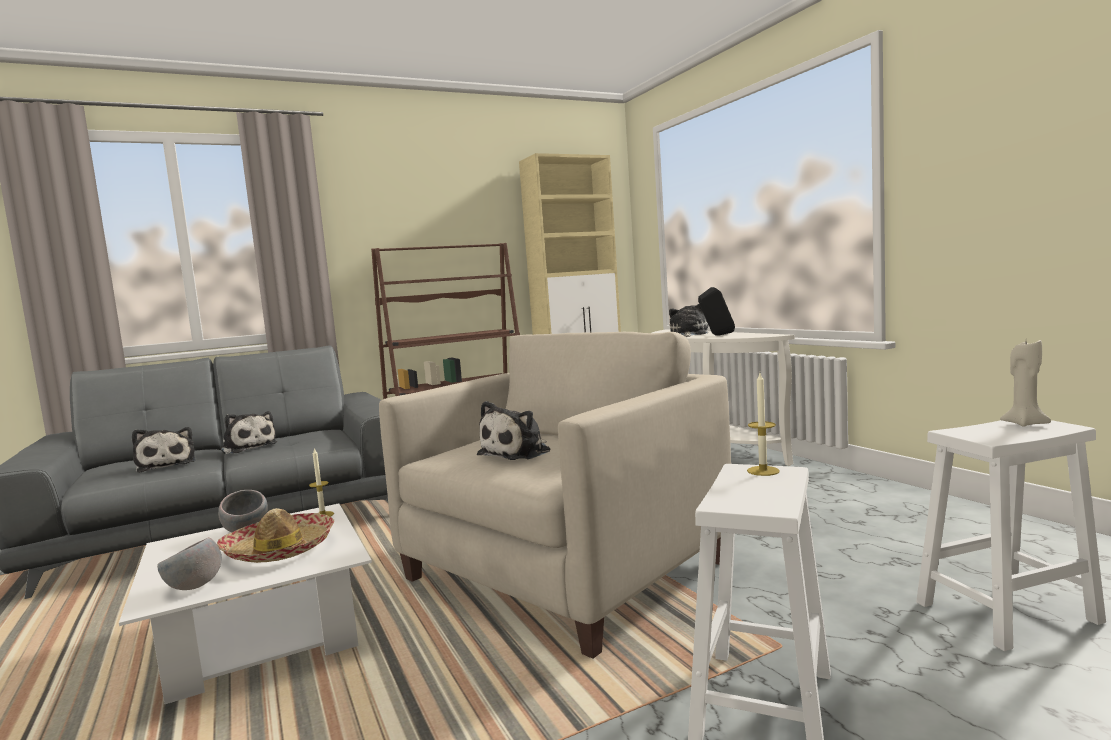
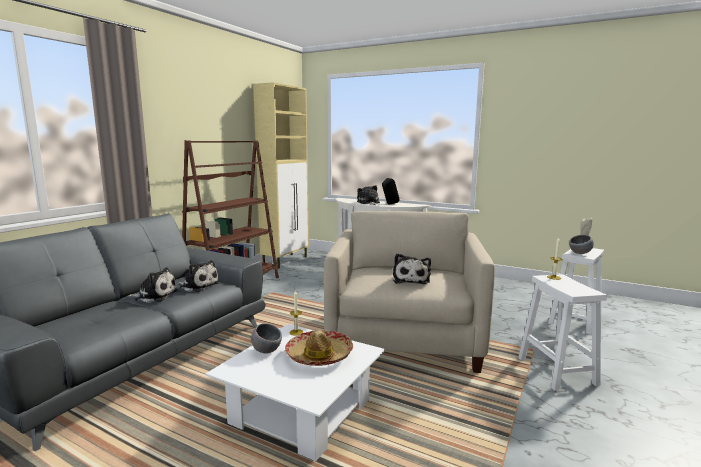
camera: 35 degrees left, 5 degrees up
(167, 464) = (114, 317): plush toy -> plush toy (198, 286)
(194, 587) = (318, 386): grey bowl -> grey bowl (580, 253)

